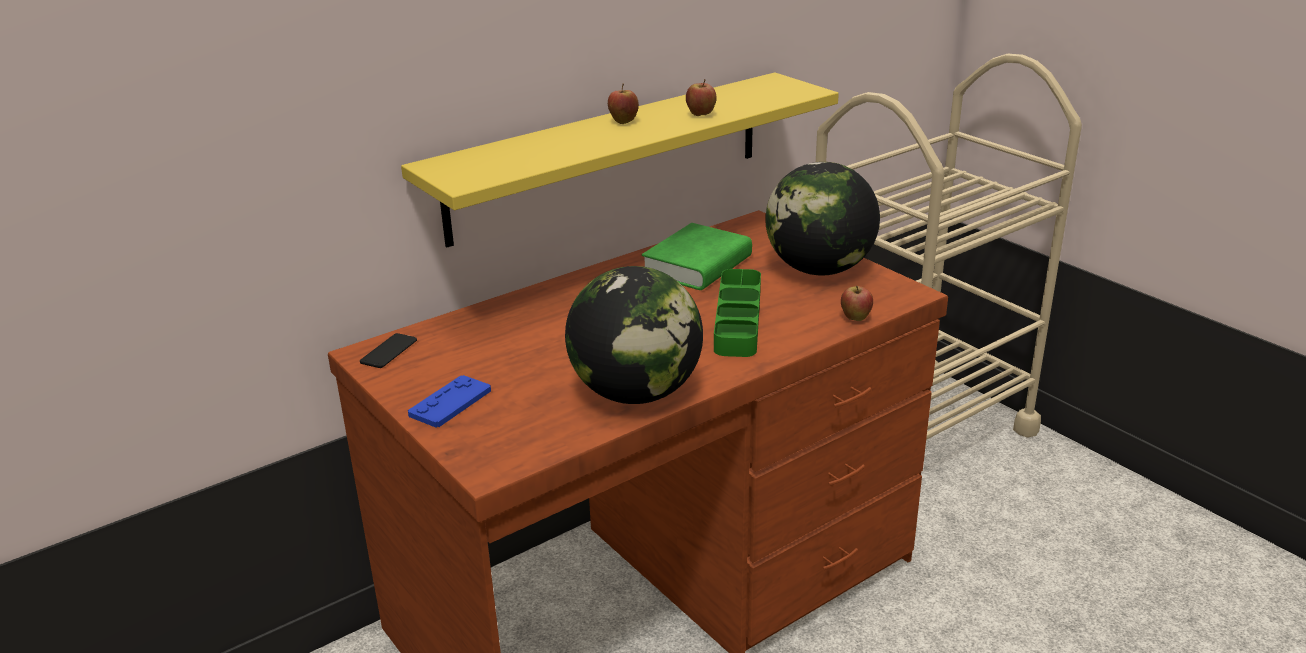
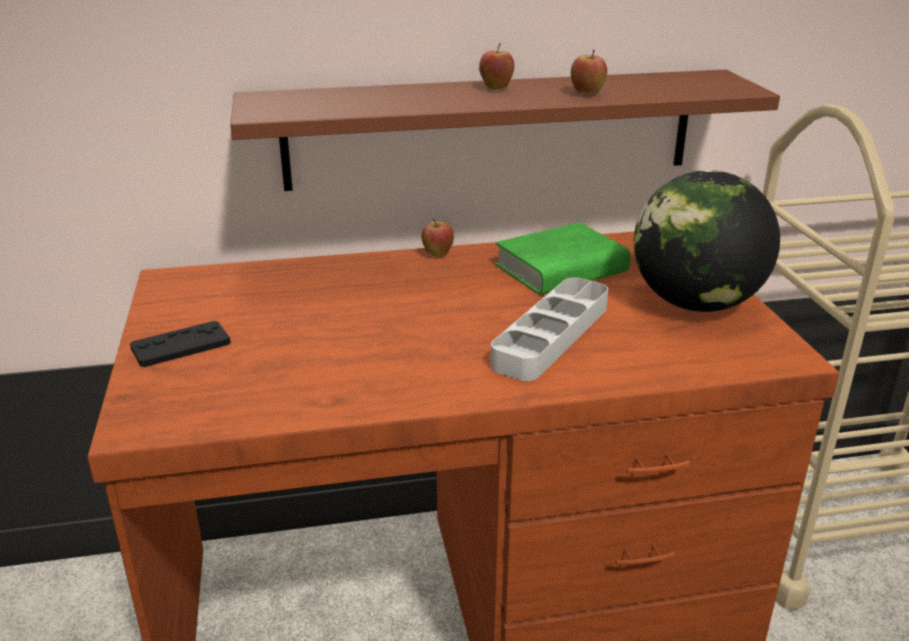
camera: 25 degrees right, 0 degrees up
(388, 351) = (187, 282): phone -> none
(450, 403) = (181, 345): blue game controller -> black game controller
(608, 156) = (491, 129): yellow shelf -> brown shelf
(636, 393) = (362, 388): globe -> none
(738, 319) = (551, 335): green tray -> grey tray
(855, 319) = (691, 370): apple -> apple (437, 255)

